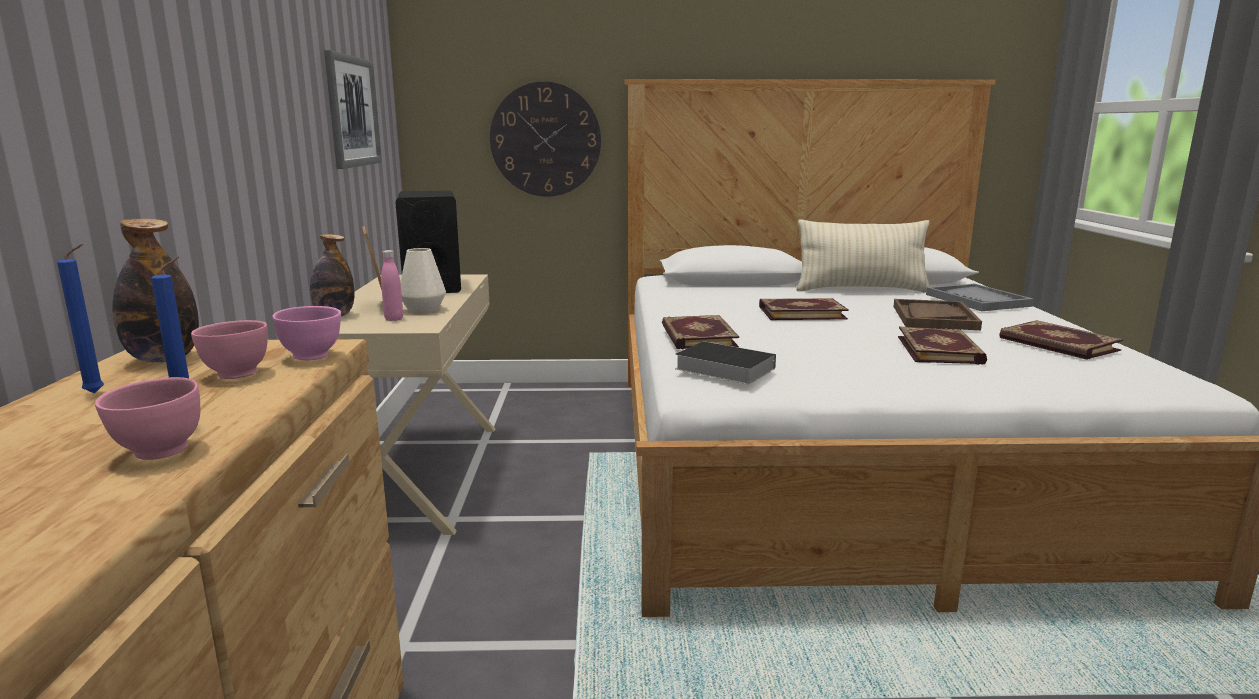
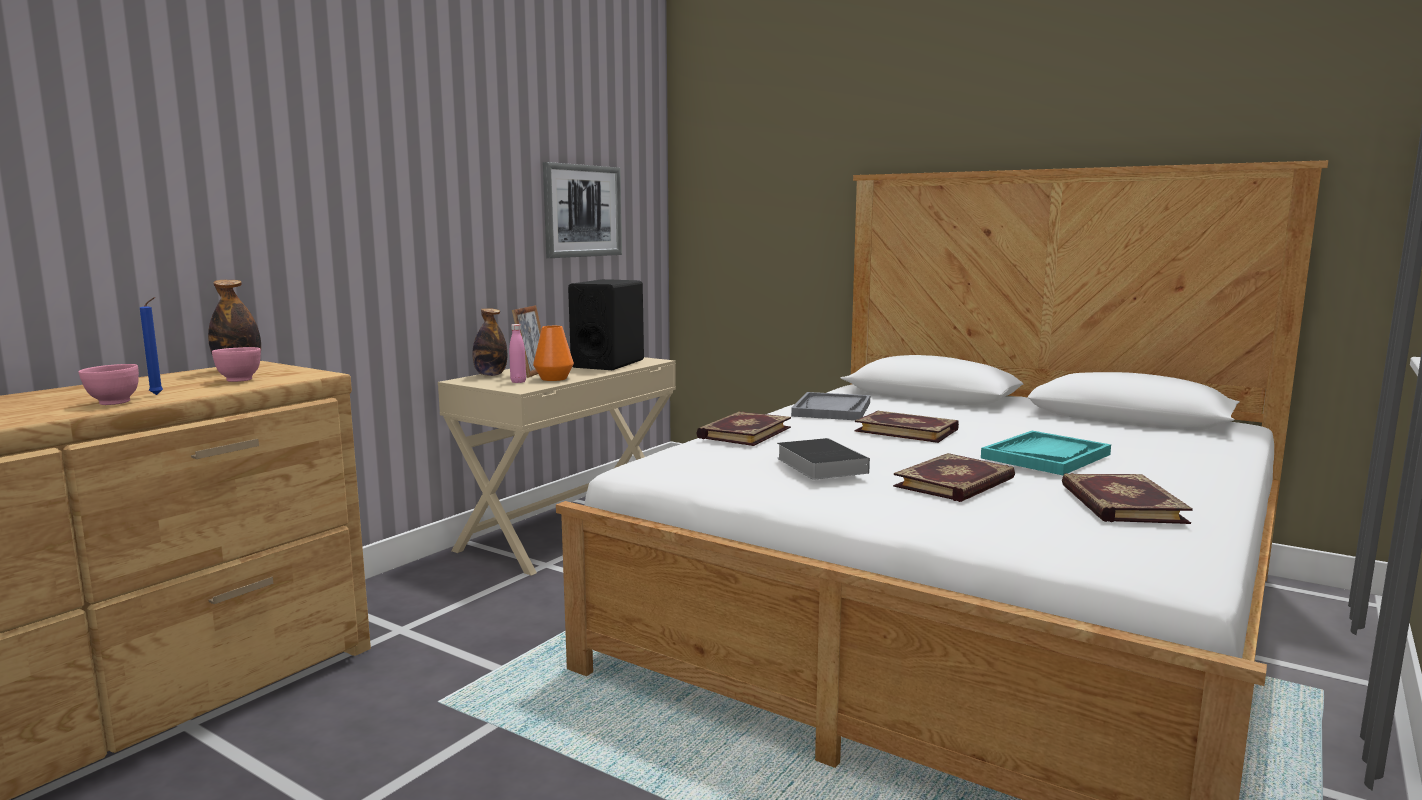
camera: 35 degrees right, 5 degrees down
(98, 393) = (170, 378): blue candle -> none
(312, 356) = (295, 378): pink bowl -> none
(423, 310) = (554, 378): white vase -> orange vase
(545, 140) = (786, 236): wall clock -> none
(721, 368) = (687, 456): book -> book (819, 464)
(860, 290) = (1054, 422): beige pillow -> none
(934, 317) = (1045, 456): brown tray -> turquoise tray
(977, 300) = (1171, 450): grey tray -> grey tray (832, 409)

